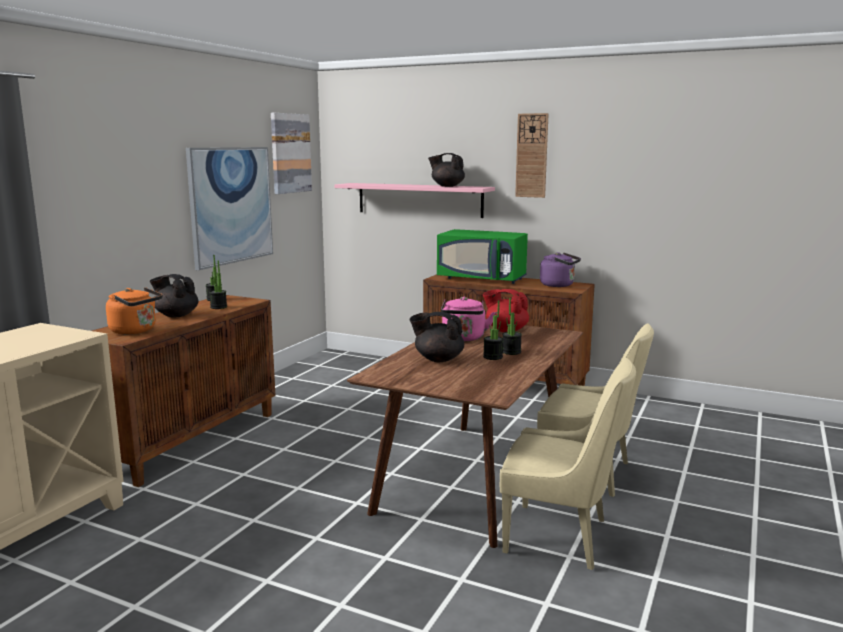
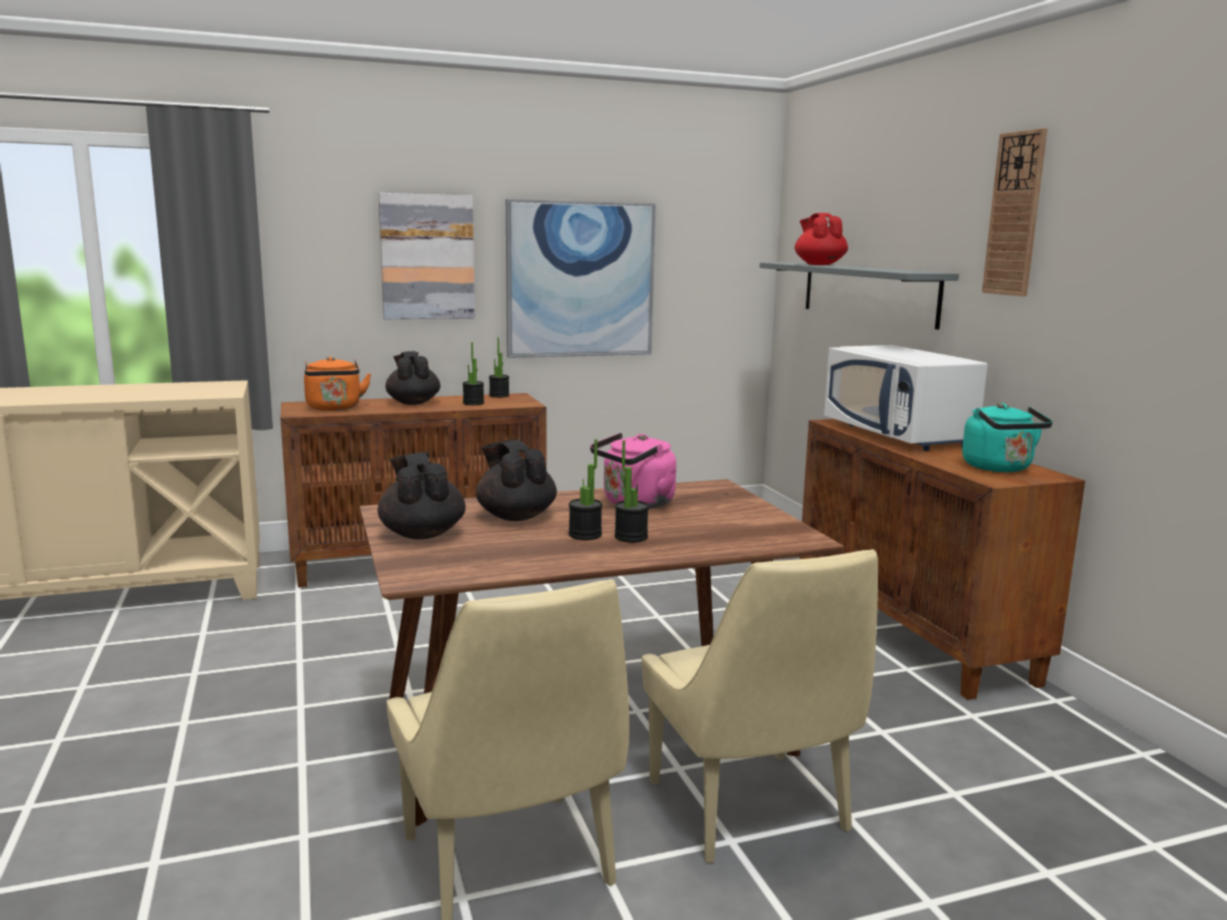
camera: 45 degrees right, 0 degrees up
(290, 153) = (708, 215): picture -> picture (427, 257)
(419, 199) = (867, 292): pink shelf -> grey shelf
(447, 186) = (883, 269): black teapot -> black teapot (422, 534)
(482, 279) = (898, 435): green microwave -> white microwave
(506, 330) = (729, 510): red teapot -> red teapot (819, 264)
(559, 285) = (1000, 468): purple kettle -> turquoise kettle

